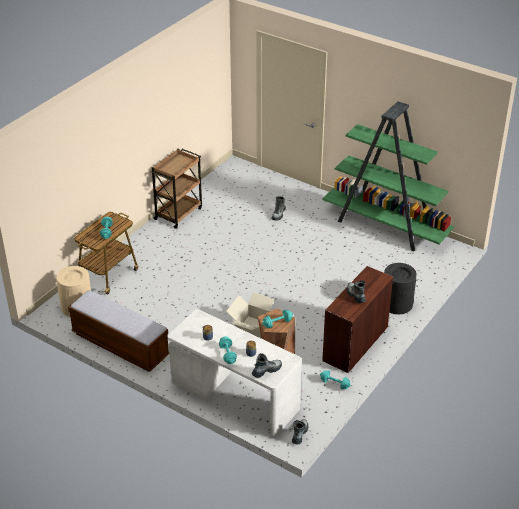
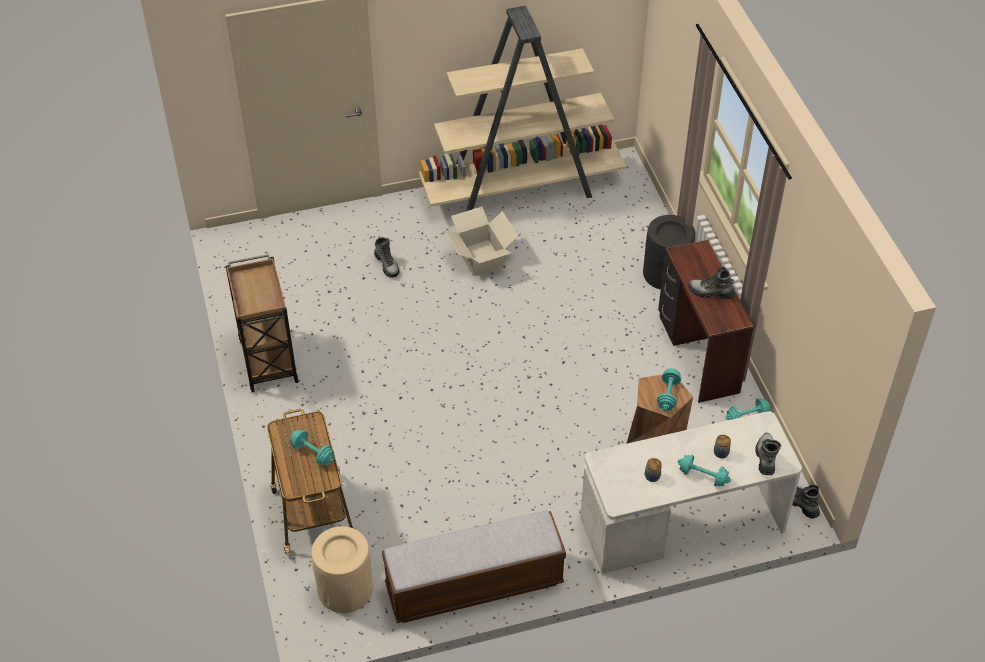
camera: 50 degrees left, 10 degrees up
(252, 328) = (577, 429): cardboard box -> cardboard box (481, 257)
(386, 227) = (522, 189): green bookcase -> beige bookcase

